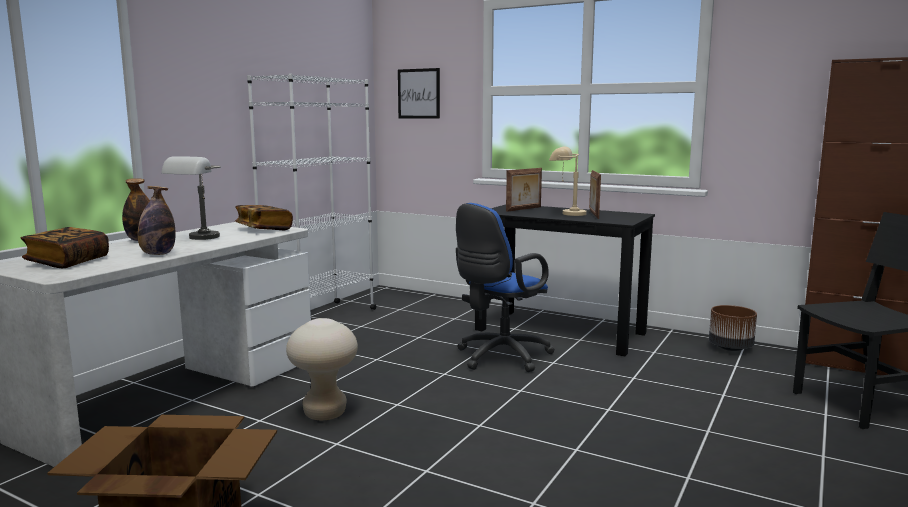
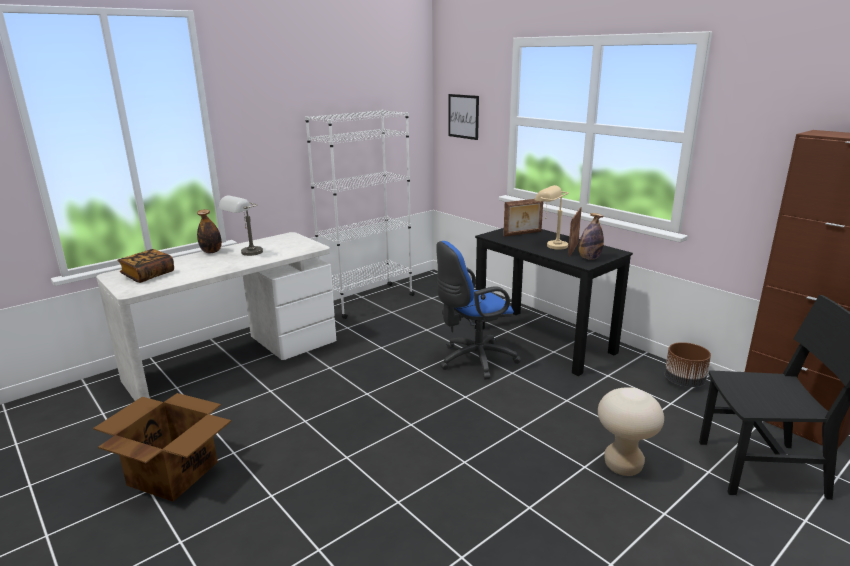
camera: 20 degrees right, 10 degrees up
(158, 254) = (205, 272): bottle -> bottle (589, 258)
(263, 229) = (299, 245): book -> none
(325, 413) = (314, 393): beige stool -> beige stool (623, 466)

